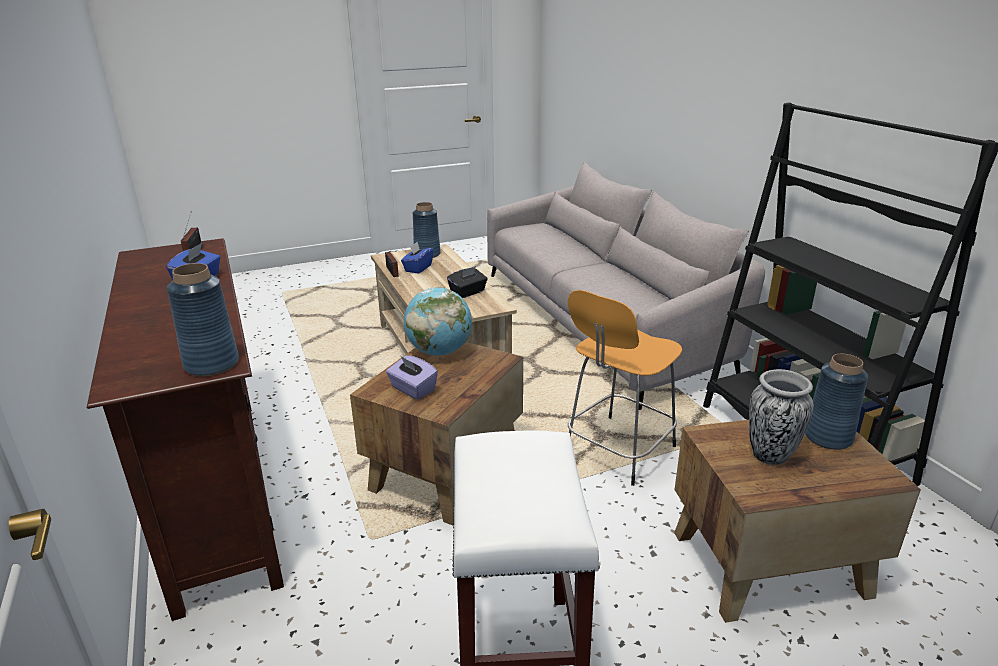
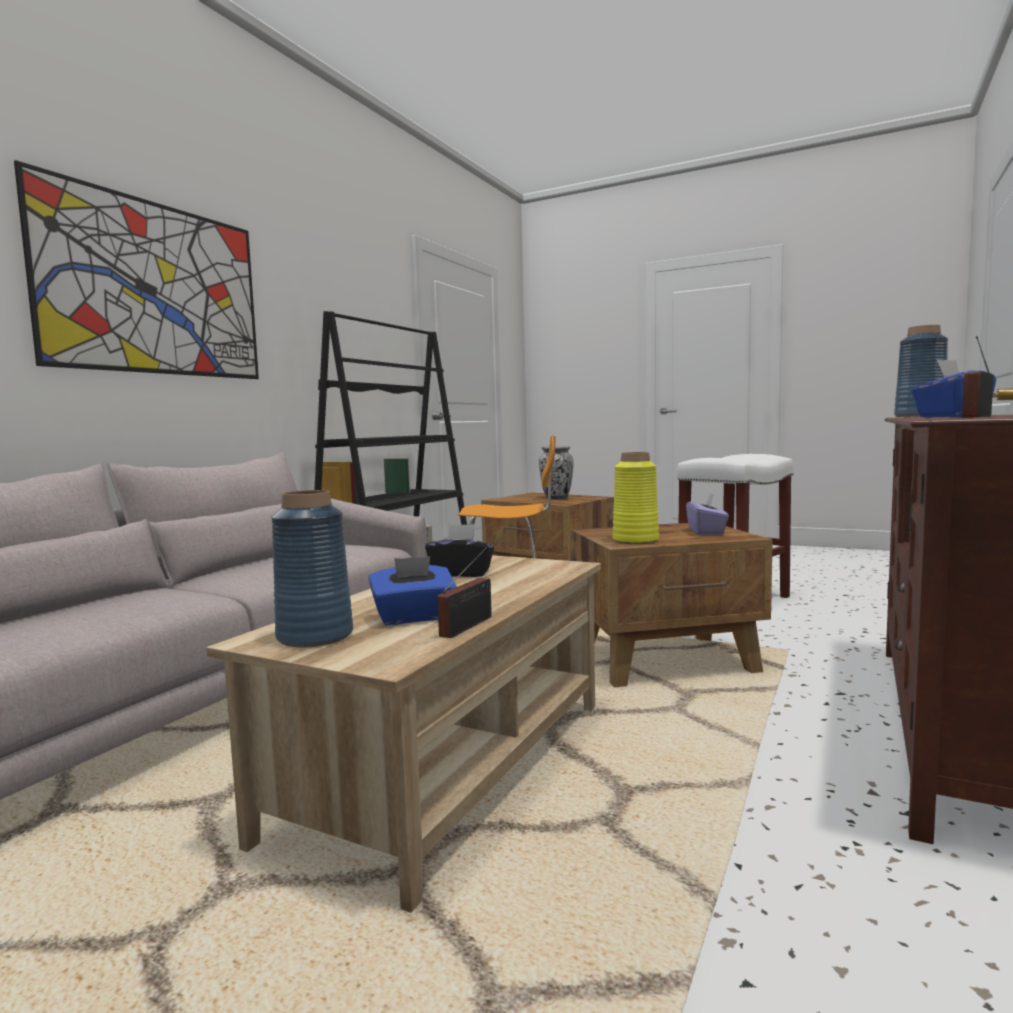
camera: 130 degrees left, 20 degrees down
(439, 352) = (635, 540): globe -> yellow vase
(725, 77) = (156, 288): none -> picture
(828, 437) = (515, 498): blue vase -> none

